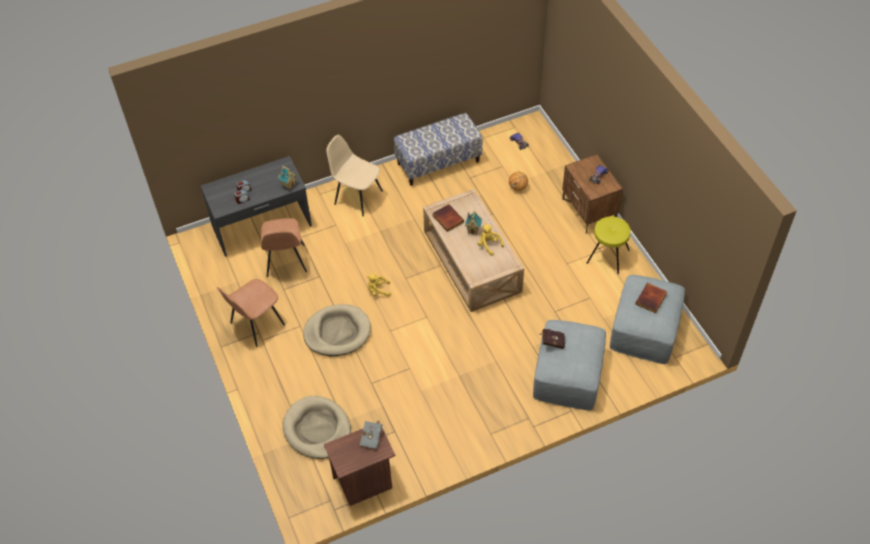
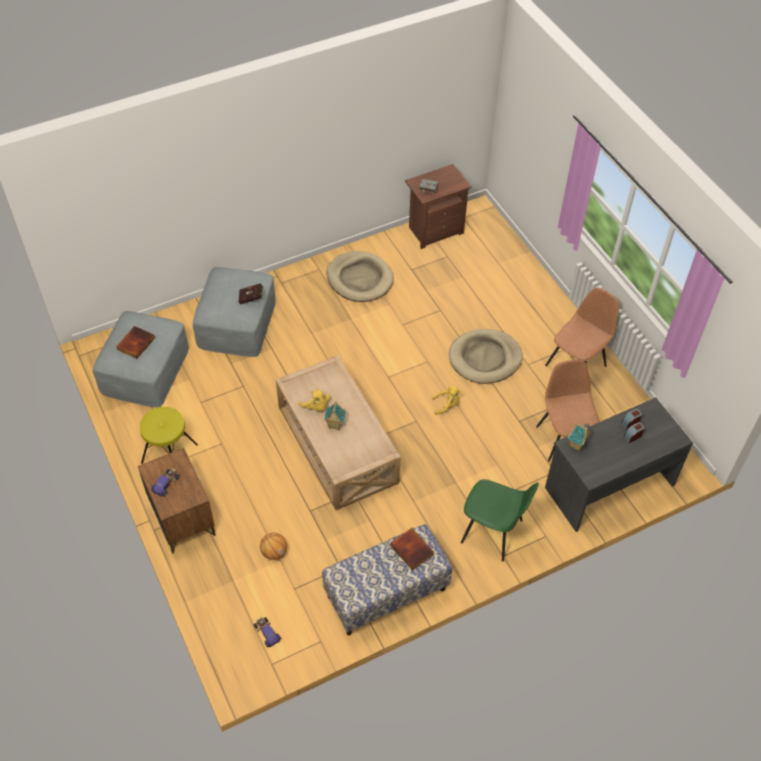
camera: 175 degrees right, 0 degrees up
(317, 429) = (486, 269): beige dog bed -> beige dog bed (360, 279)
(357, 197) = (493, 532): beige chair -> green chair
(447, 219) = (368, 439): book -> book (412, 549)

